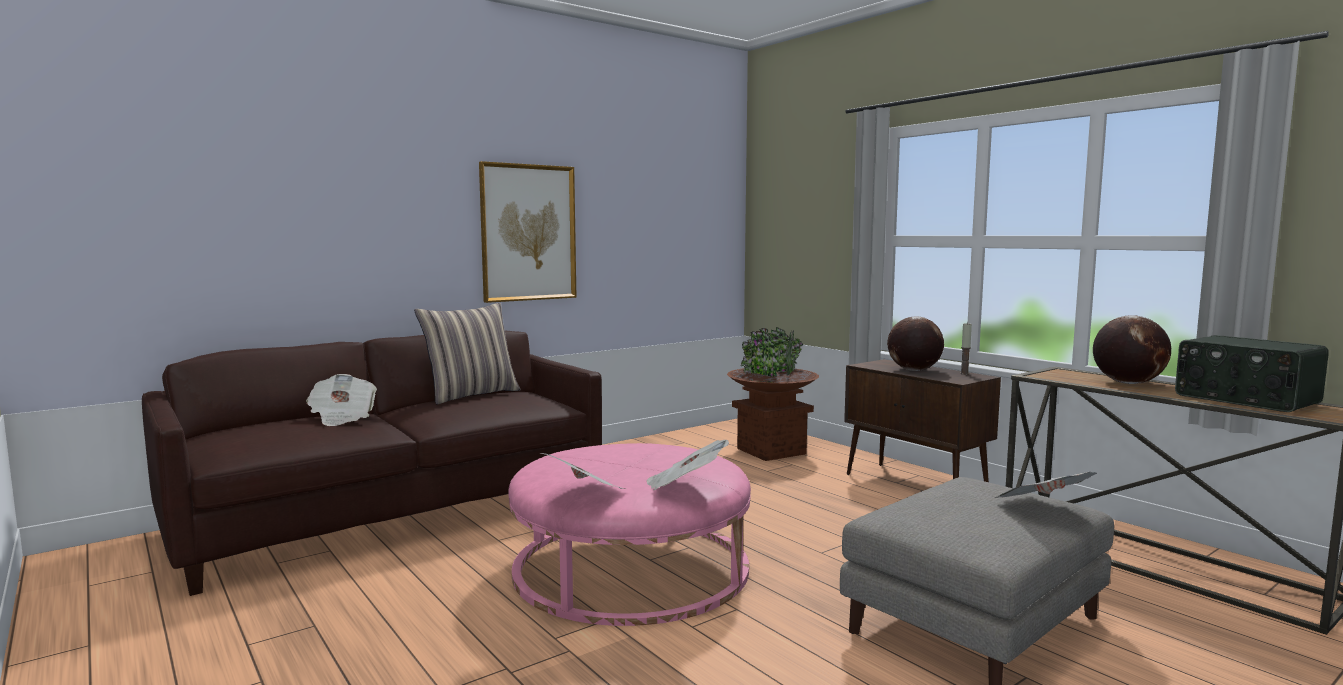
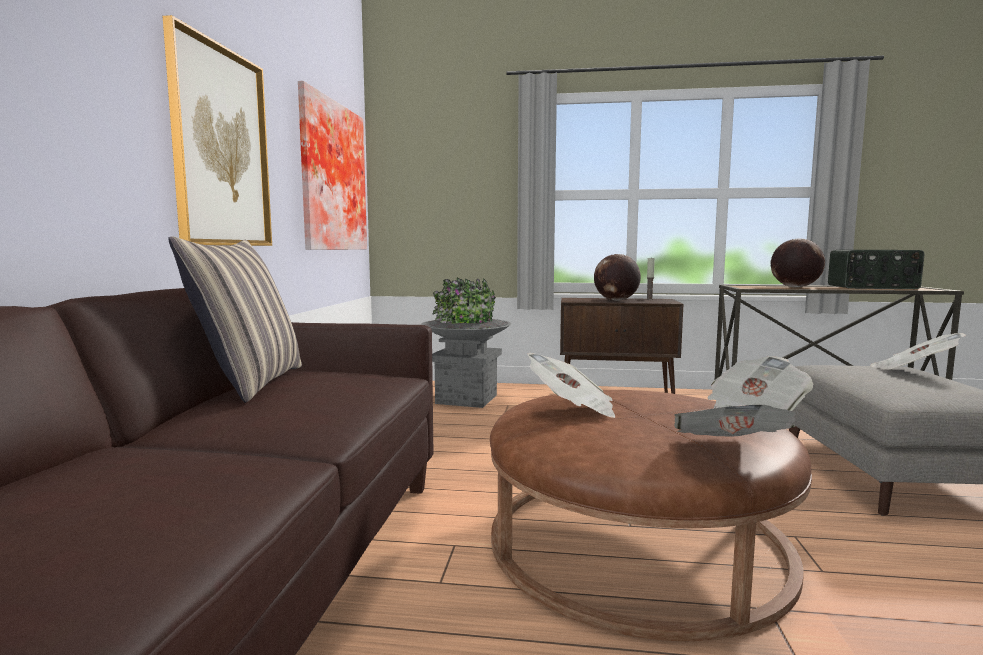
camera: 45 degrees left, 0 degrees up
(342, 418) = (126, 462): newspaper -> newspaper (572, 409)
(631, 566) = (636, 540): pink ottoman -> brown ottoman
(672, 231) = (329, 177): none -> picture
(771, 451) = (466, 399): brown planter -> grey planter

